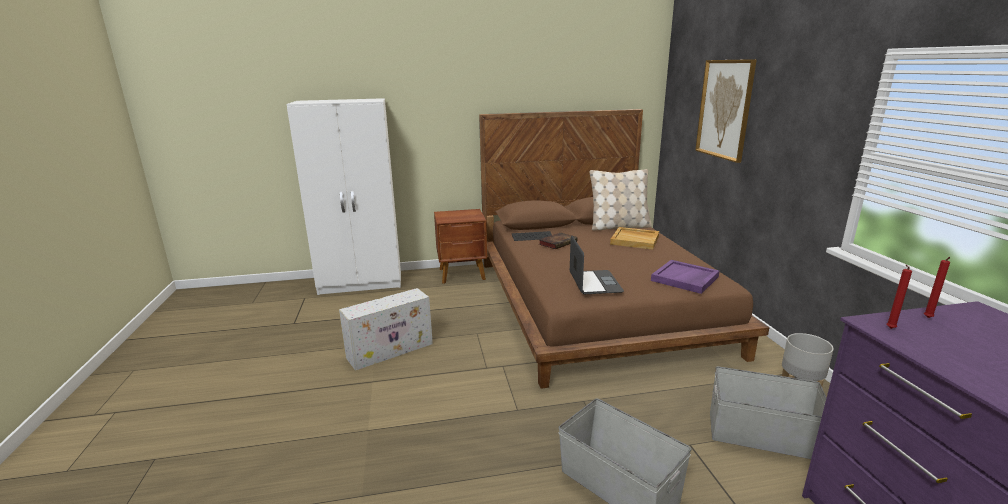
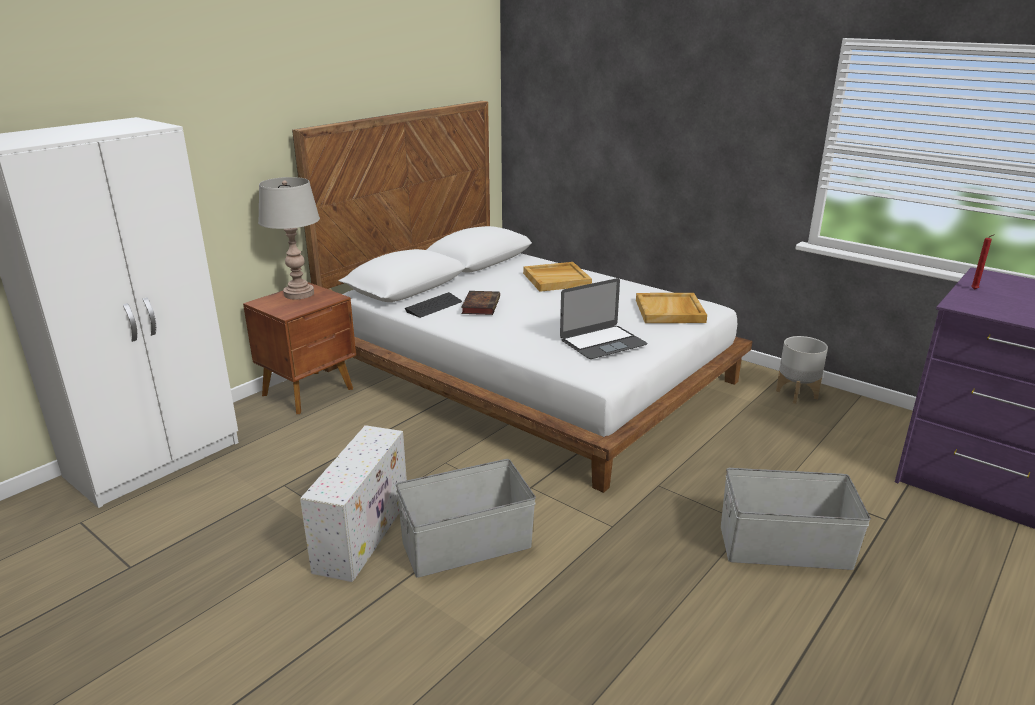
camera: 40 degrees left, 5 degrees up
(465, 213) = (299, 294): none -> grey table lamp
(594, 282) = (603, 342): laptop -> laptop turned 105 degrees clockwise
(595, 304) = (531, 374): brown bed -> white bed
(619, 226) = (511, 266): beige pillow -> none
(685, 279) = (670, 311): purple tray -> beige tray
(725, 109) = (619, 98): picture -> none
(762, 435) = (819, 447): grey storage box -> grey storage box (467, 545)
(889, 329) = (974, 306): red candle -> none

